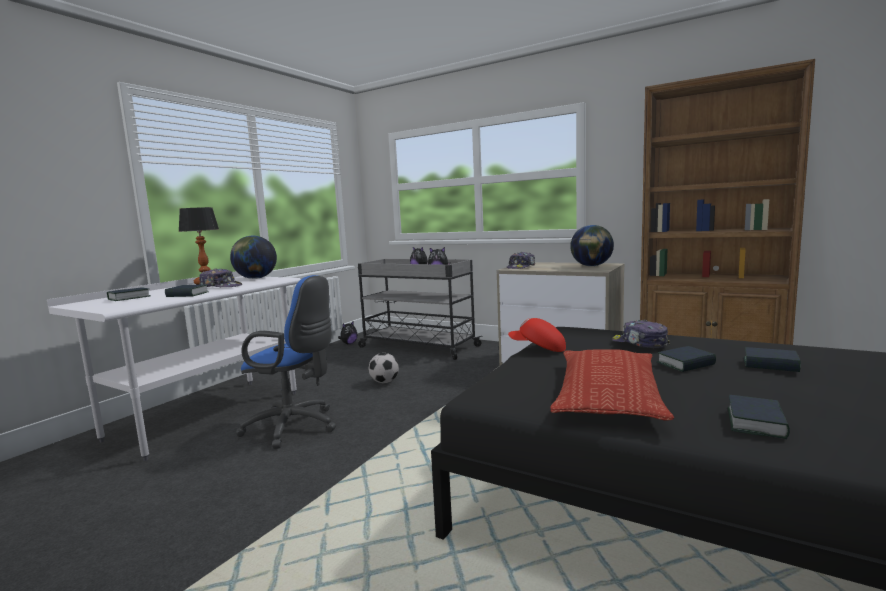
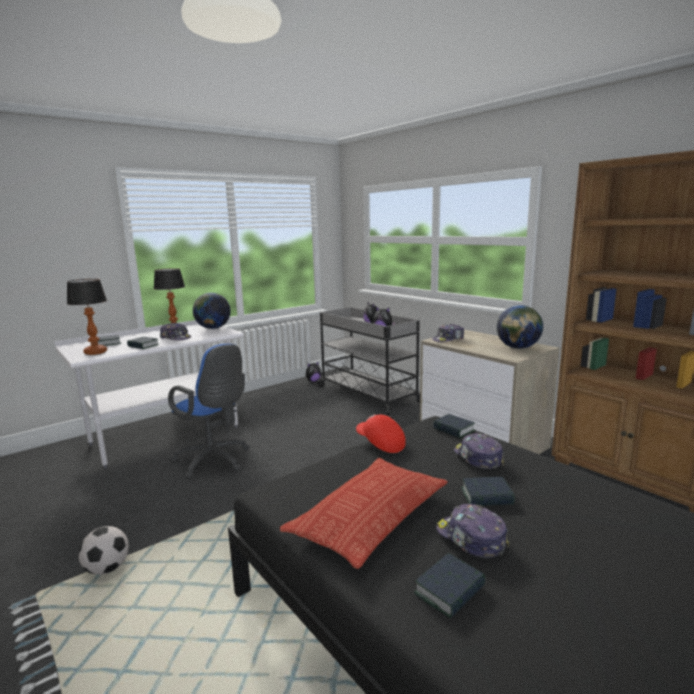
camera: 20 degrees right, 5 degrees up
(125, 304) = (95, 352): none -> table lamp
(384, 382) = (310, 429): football -> football (107, 568)
(718, 389) = (470, 539): none -> cap
(770, 365) = (570, 519): book -> book (453, 429)

